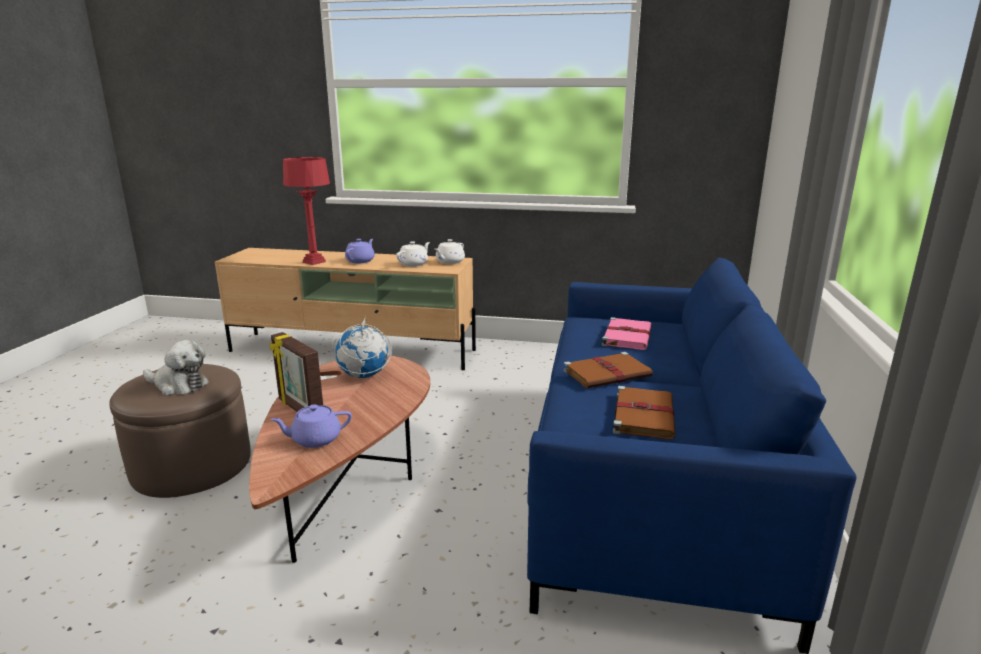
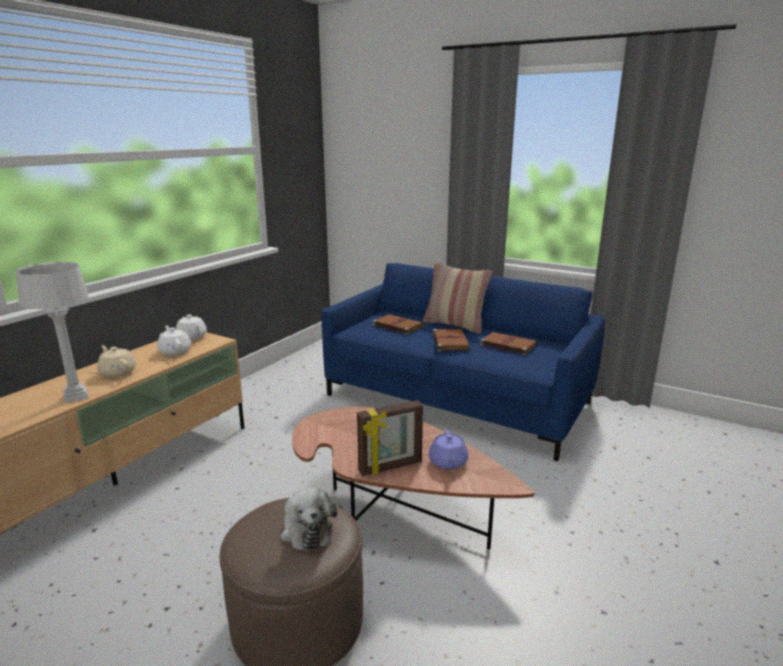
camera: 70 degrees left, 0 degrees up
(178, 385) = (306, 529): plush toy -> plush toy turned 120 degrees clockwise
(314, 262) = (76, 396): red table lamp -> grey table lamp
(361, 261) = (117, 372): purple teapot -> beige teapot
(363, 376) = (342, 433): globe -> none
(627, 336) = (397, 326): pink book -> brown book
(685, 369) = (455, 325): none -> pillow

